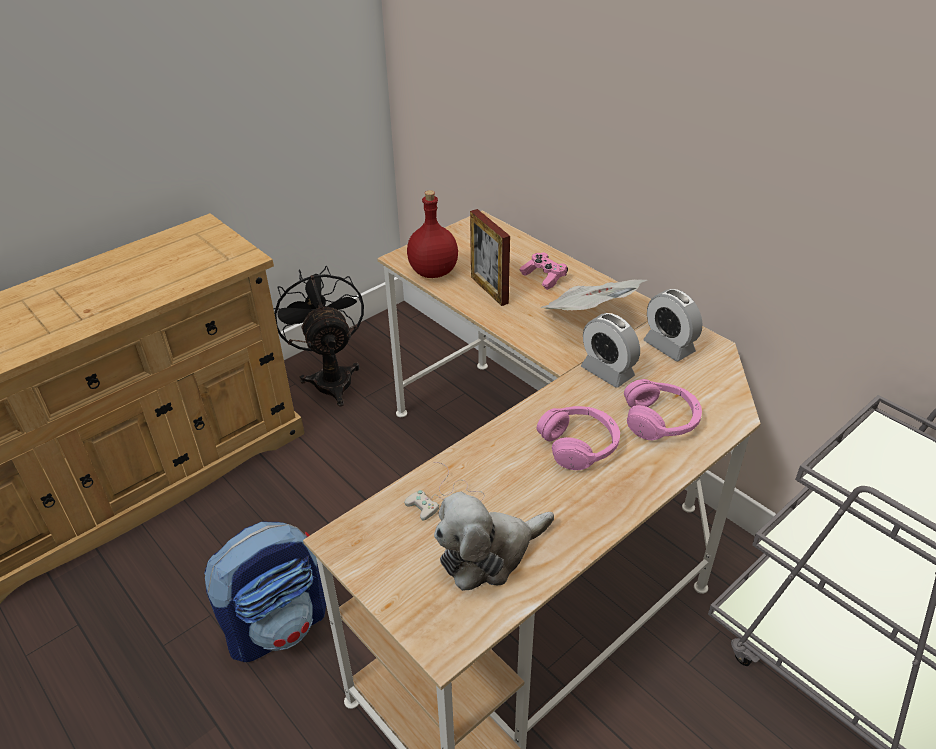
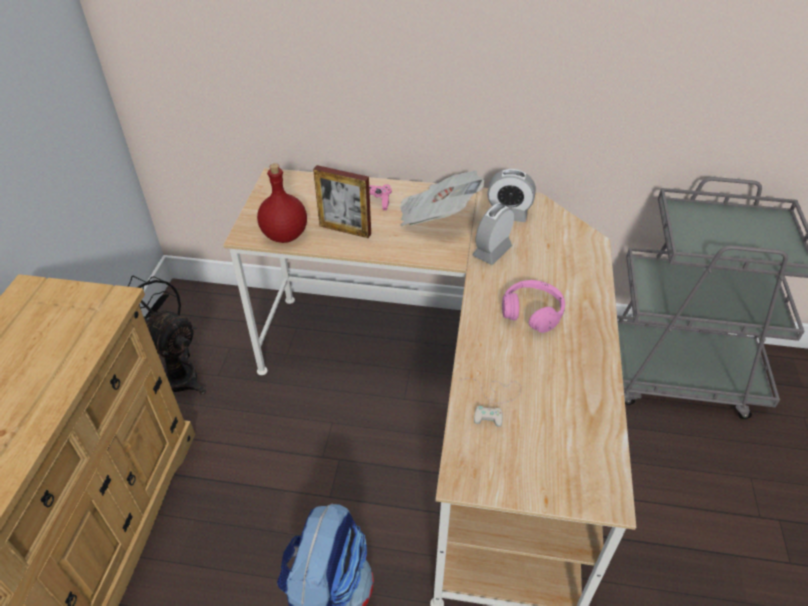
camera: 40 degrees left, 5 degrees up
(489, 553) = (564, 420): plush toy -> none
(607, 372) = (492, 251): alarm clock -> alarm clock turned 120 degrees clockwise
(660, 420) = (558, 267): pink headphones -> none

